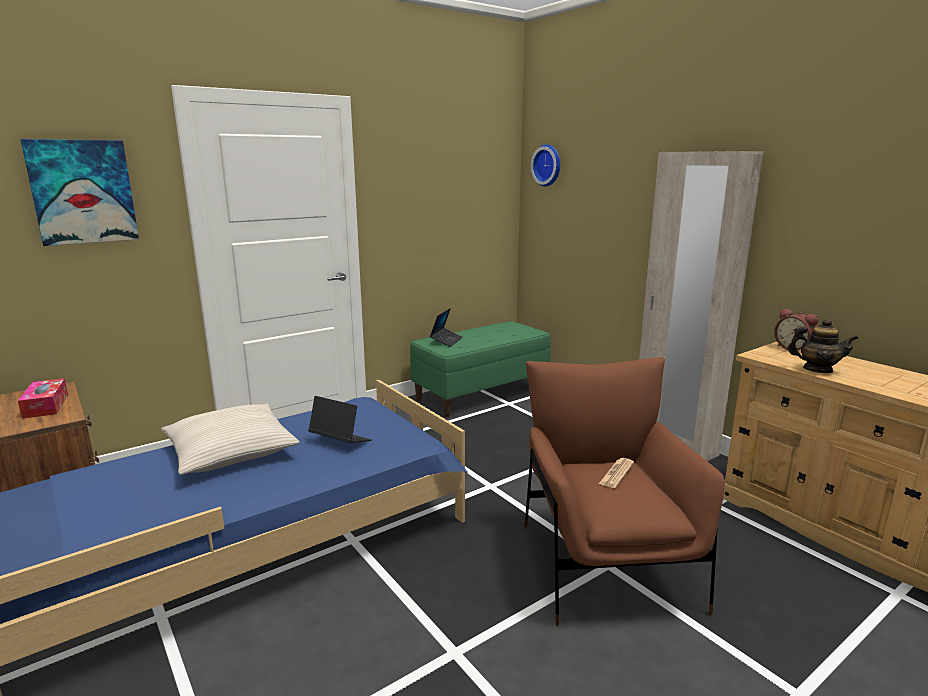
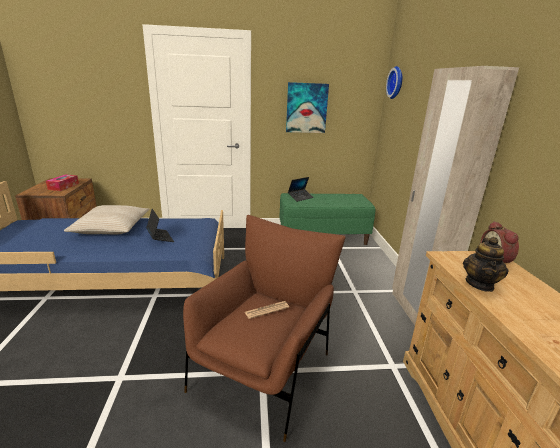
camera: 30 degrees right, 5 degrees up
(82, 192) = (97, 83): picture -> picture (306, 108)
(817, 370) = (480, 284): teapot -> teapot turned 60 degrees clockwise

